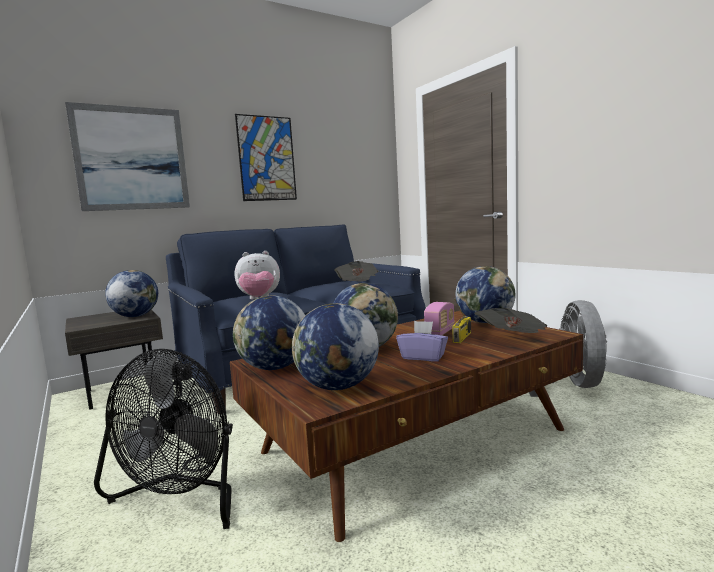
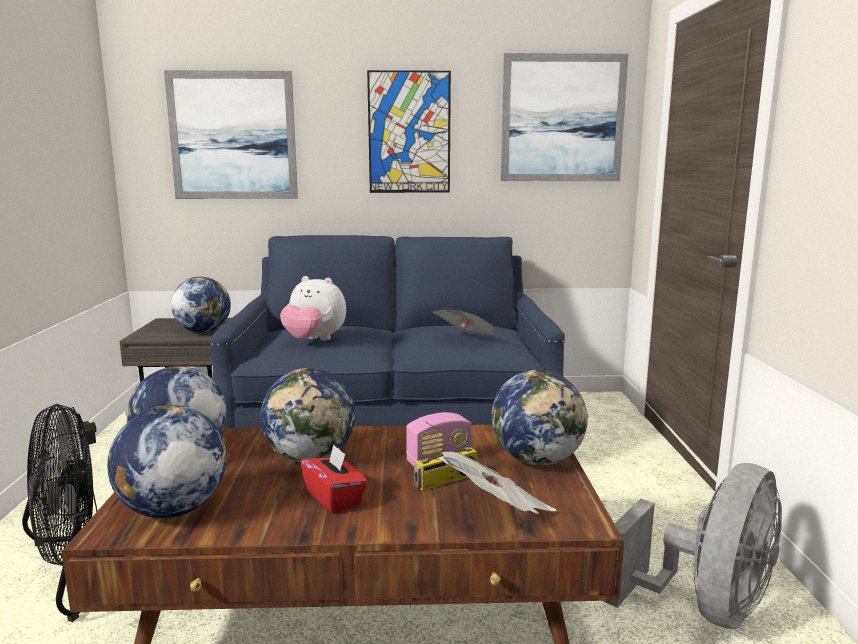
camera: 30 degrees right, 5 degrees up
(356, 151) = (562, 118): none -> picture
(423, 357) = (334, 498): purple tissue box -> red tissue box

